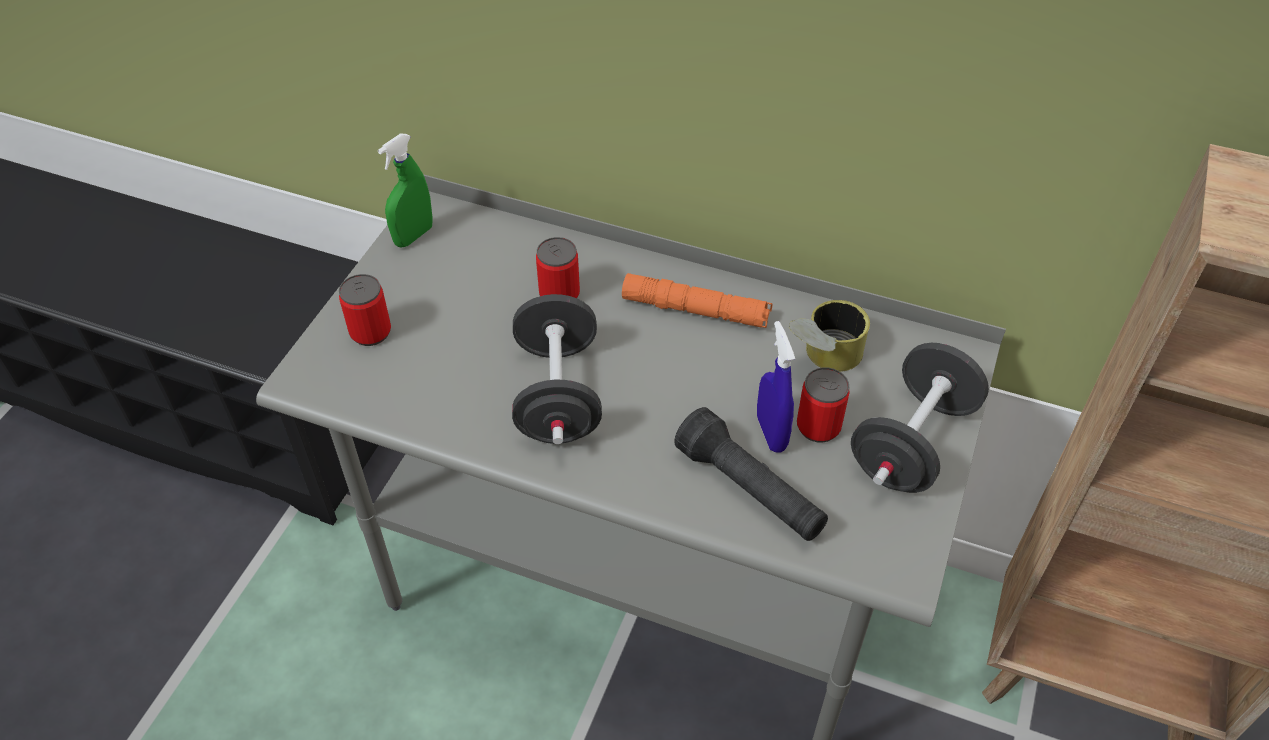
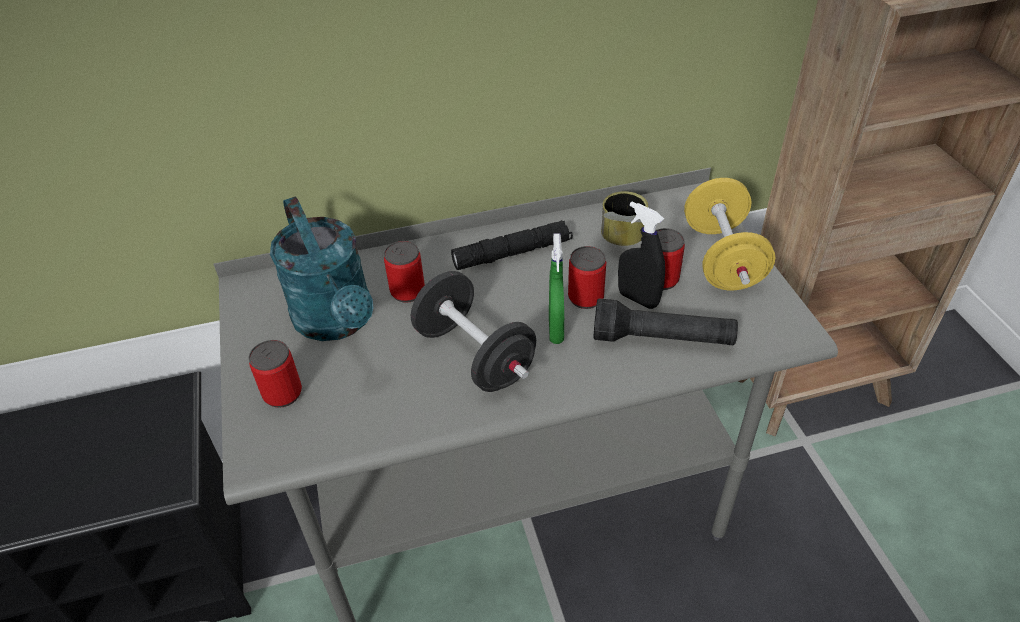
camera: 35 degrees left, 5 degrees down
(413, 236) = (251, 310): green spray bottle -> green spray bottle (556, 330)
(473, 290) = (338, 322): none -> turquoise watering can
(695, 310) = (512, 253): orange flashlight -> black flashlight
(719, 400) = (585, 298): none -> can
(771, 433) = (638, 299): blue spray bottle -> black spray bottle
(912, 443) = (722, 259): black dumbbell -> yellow dumbbell

